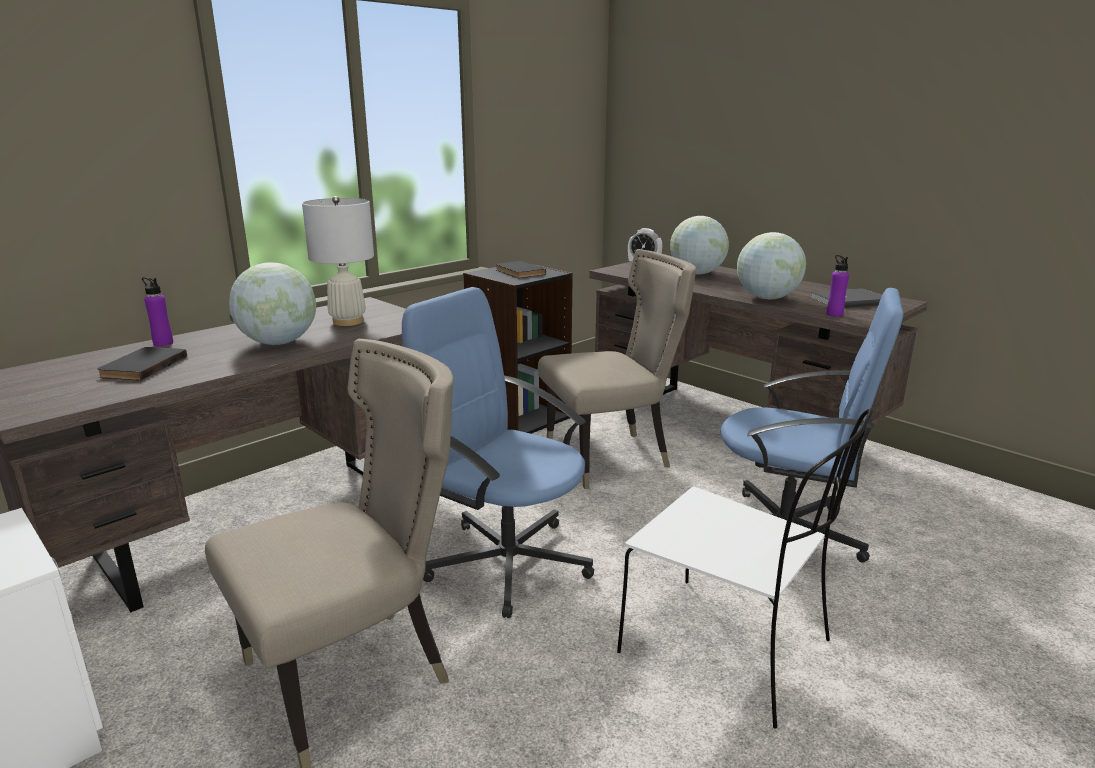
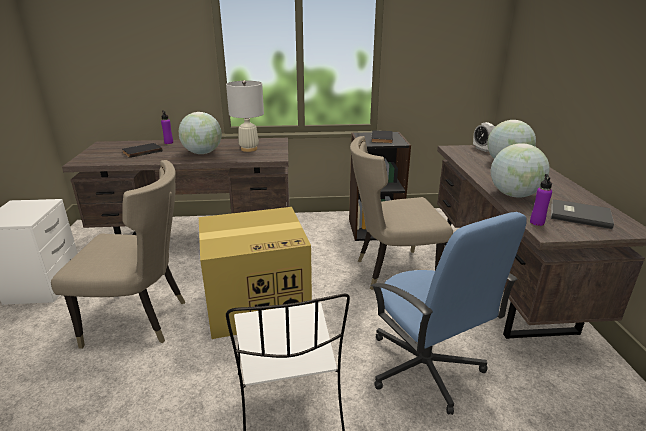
camera: 40 degrees right, 5 degrees up
(506, 561) = (258, 302): blue office chair -> cardboard box
(613, 457) = (392, 271): beige chair -> beige chair turned 150 degrees clockwise

